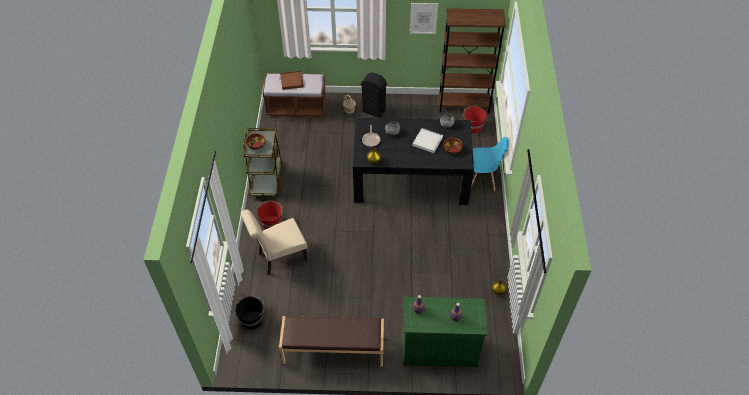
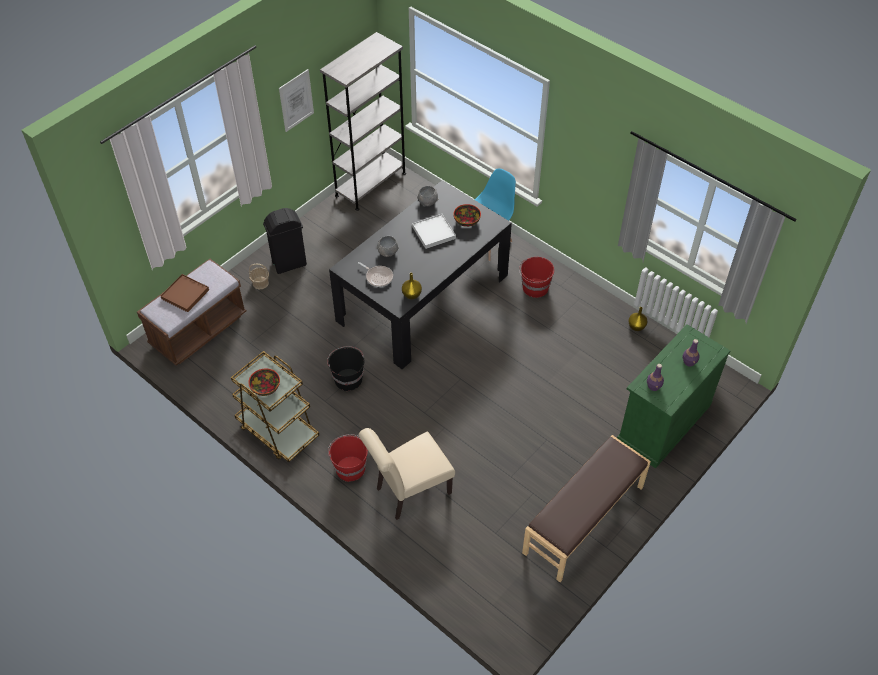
camera: 50 degrees left, 0 degrees up
(252, 319) = (471, 576): black bucket -> black bucket (348, 379)
(279, 258) = (409, 492): beige chair -> beige chair turned 45 degrees clockwise
(464, 104) = (370, 184): brown bookcase -> grey bookcase
(473, 127) = (409, 199): red bucket -> red bucket (535, 288)

